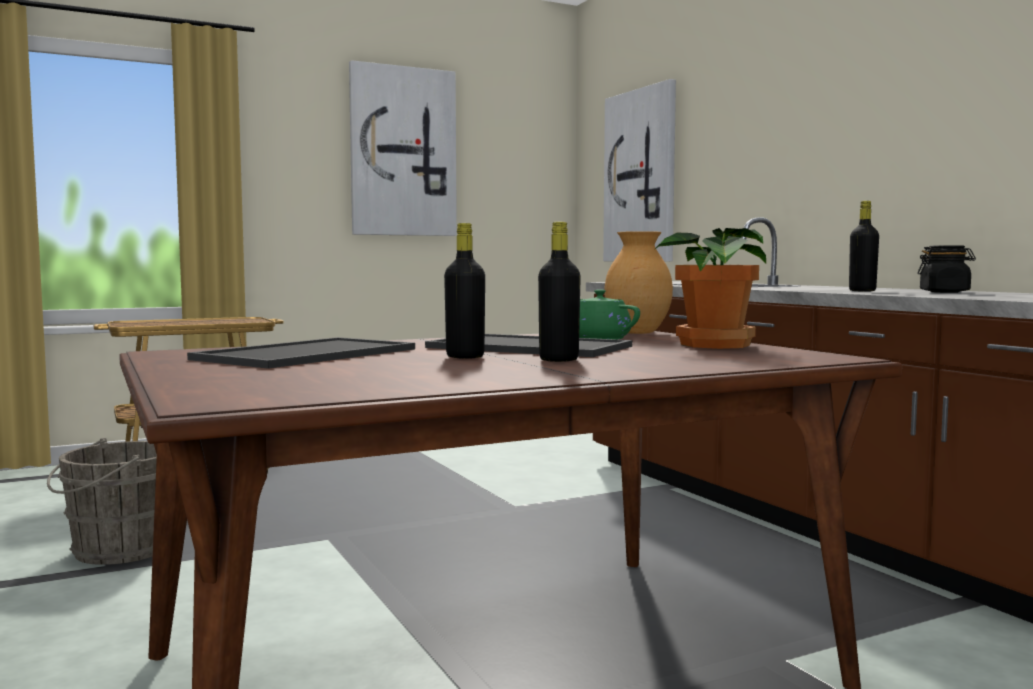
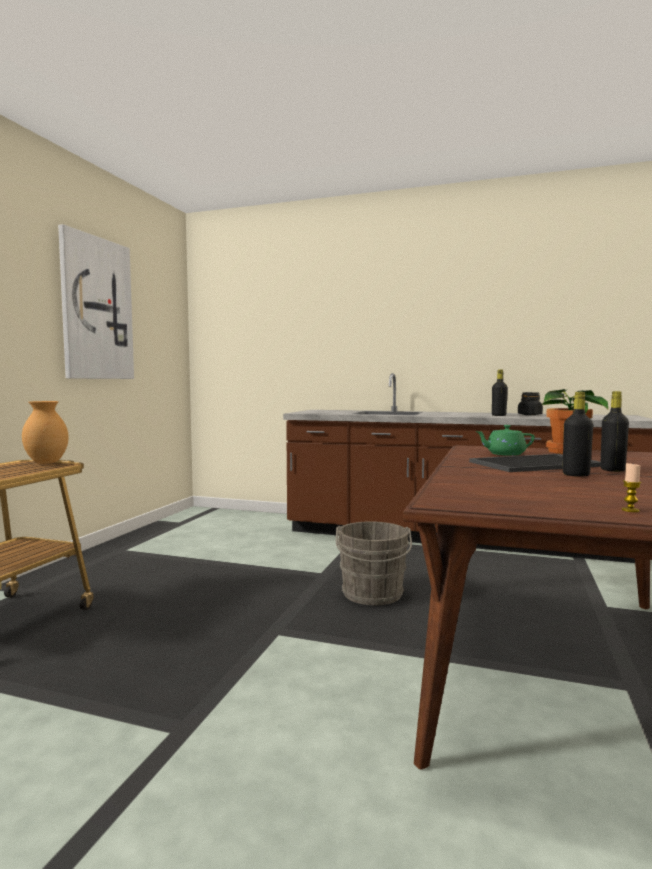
camera: 45 degrees left, 0 degrees up
(116, 550) = (141, 716): grey bucket -> grey bucket (372, 595)
(220, 374) = (630, 510): none -> candle
(308, 354) = (518, 487): tray -> none
(638, 333) = (483, 448): brown vase -> brown vase (47, 462)
(641, 176) = (264, 340): picture -> none

